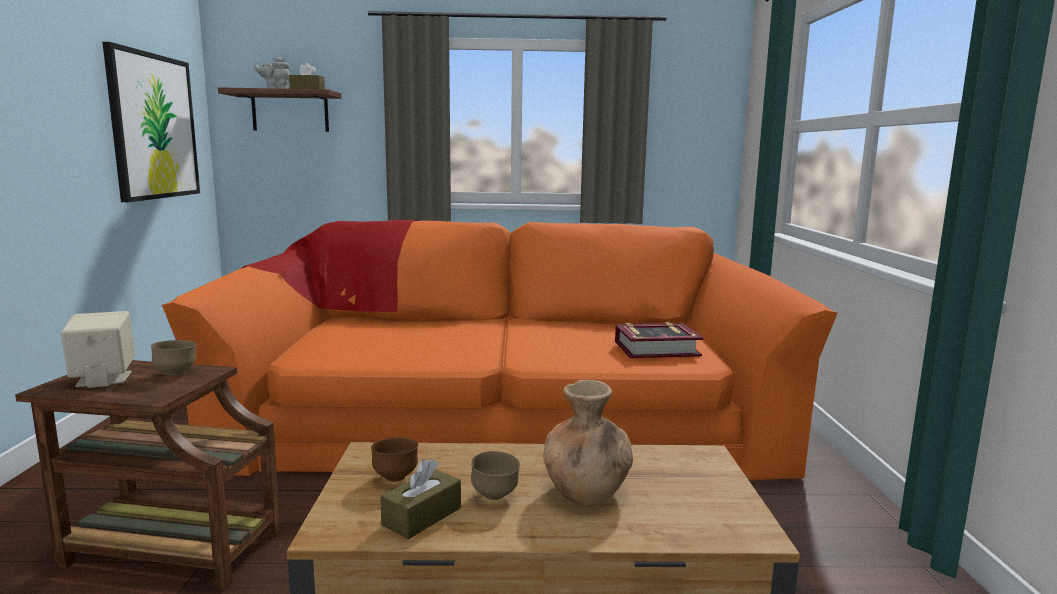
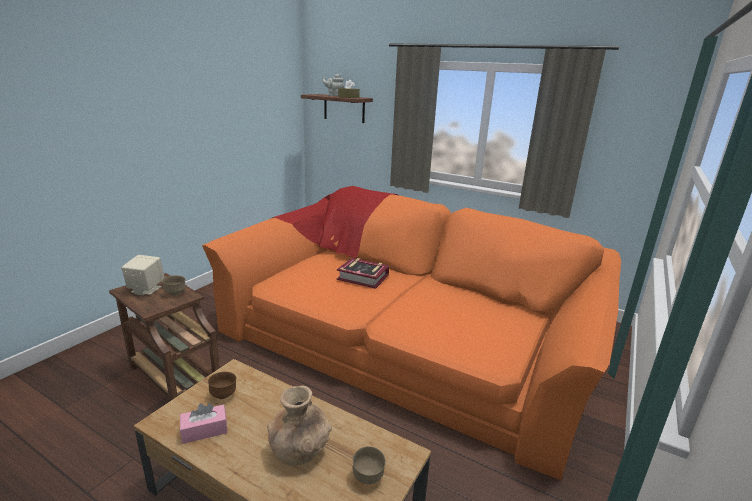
camera: 30 degrees right, 10 degrees up
(153, 126) = (258, 121): picture -> none
(422, 516) = (204, 430): brown tissue box -> pink tissue box
(495, 496) = (251, 432): brown bowl -> brown bowl (368, 478)
(656, 349) = (486, 339): book -> book (363, 277)

